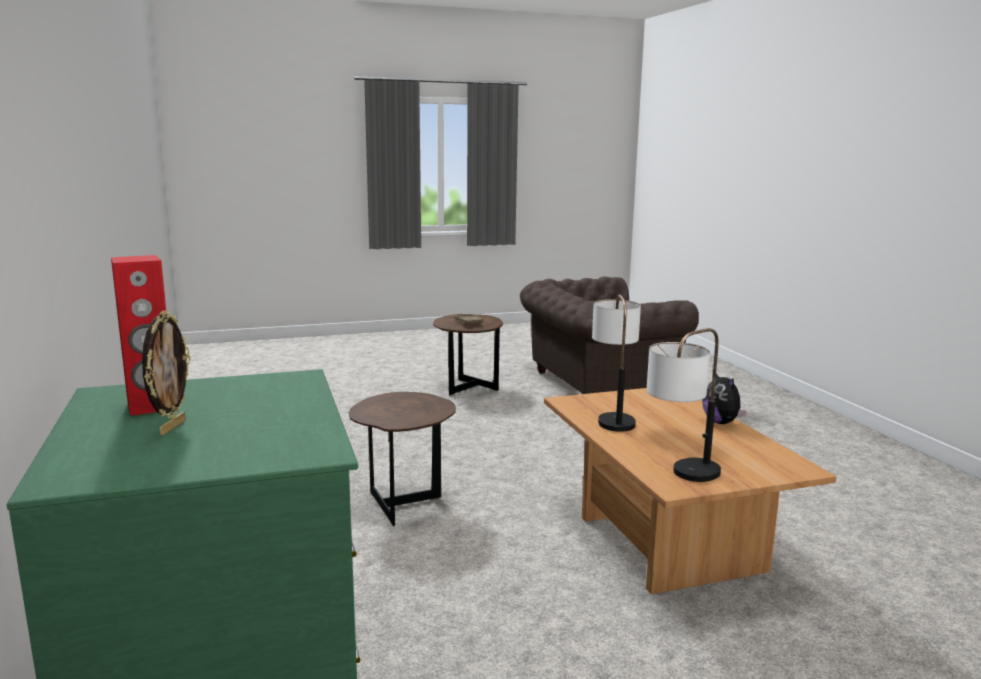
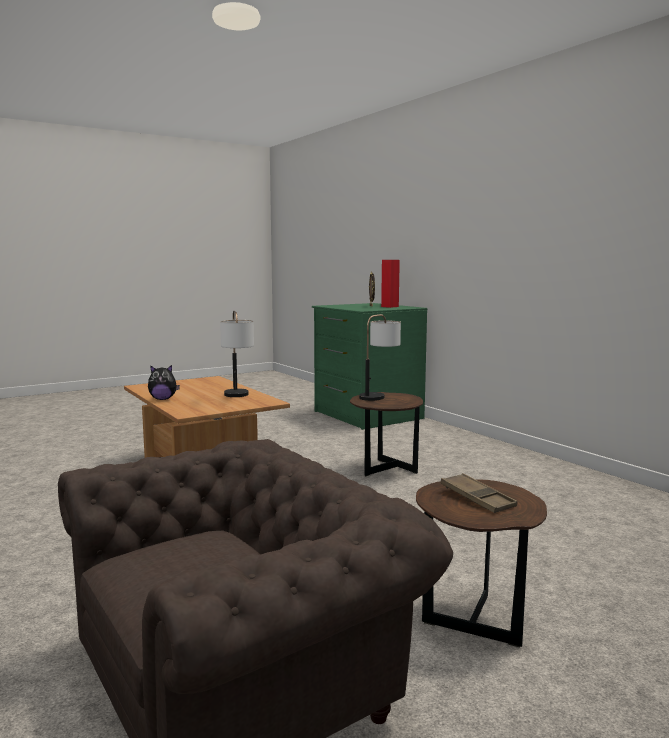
camera: 165 degrees right, 5 degrees down
(680, 478) = (207, 380): table lamp -> table lamp (379, 395)
(721, 422) = (163, 399): plush toy -> plush toy turned 120 degrees clockwise

